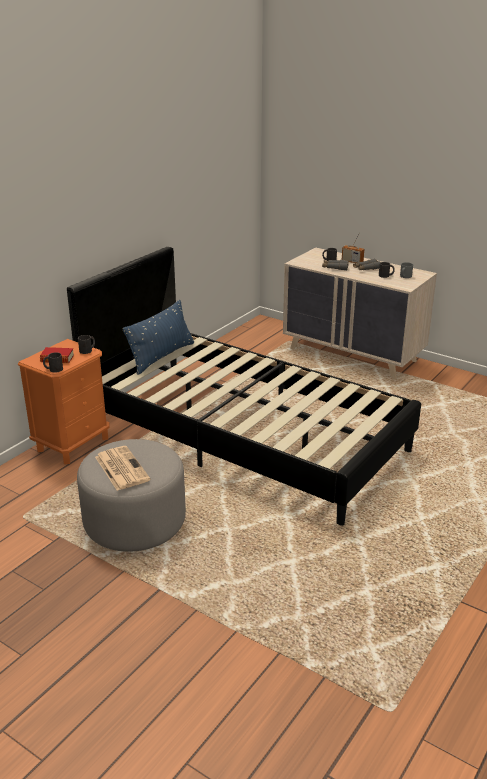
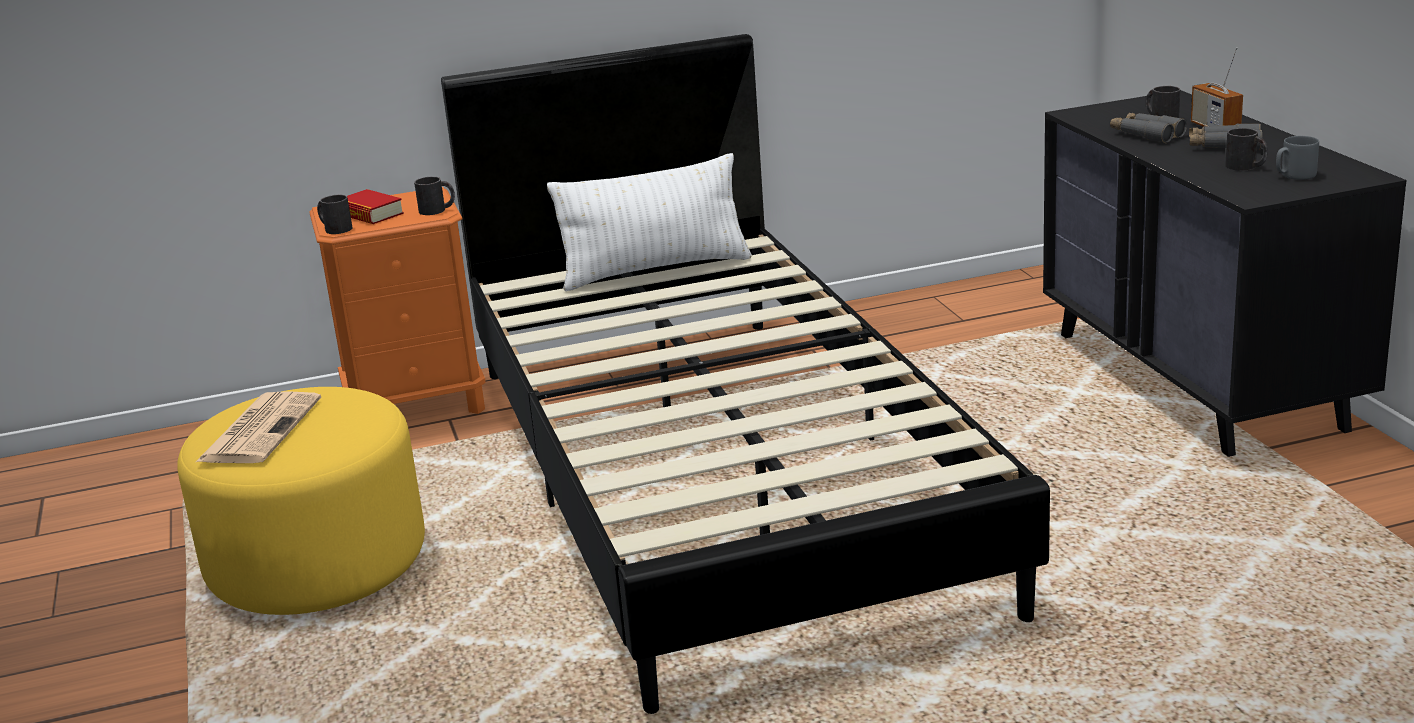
camera: 40 degrees right, 5 degrees down
(134, 522) = (317, 564): grey ottoman -> yellow ottoman
(161, 356) = (655, 270): blue pillow -> white pillow
(353, 355) = (1197, 381): beige dresser -> black dresser

